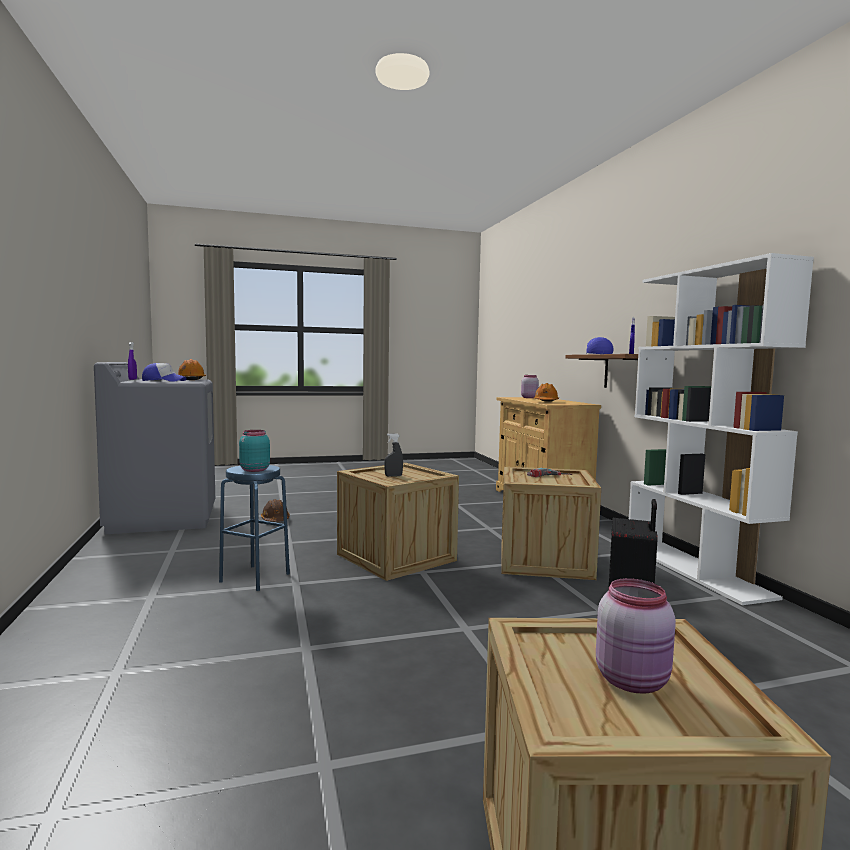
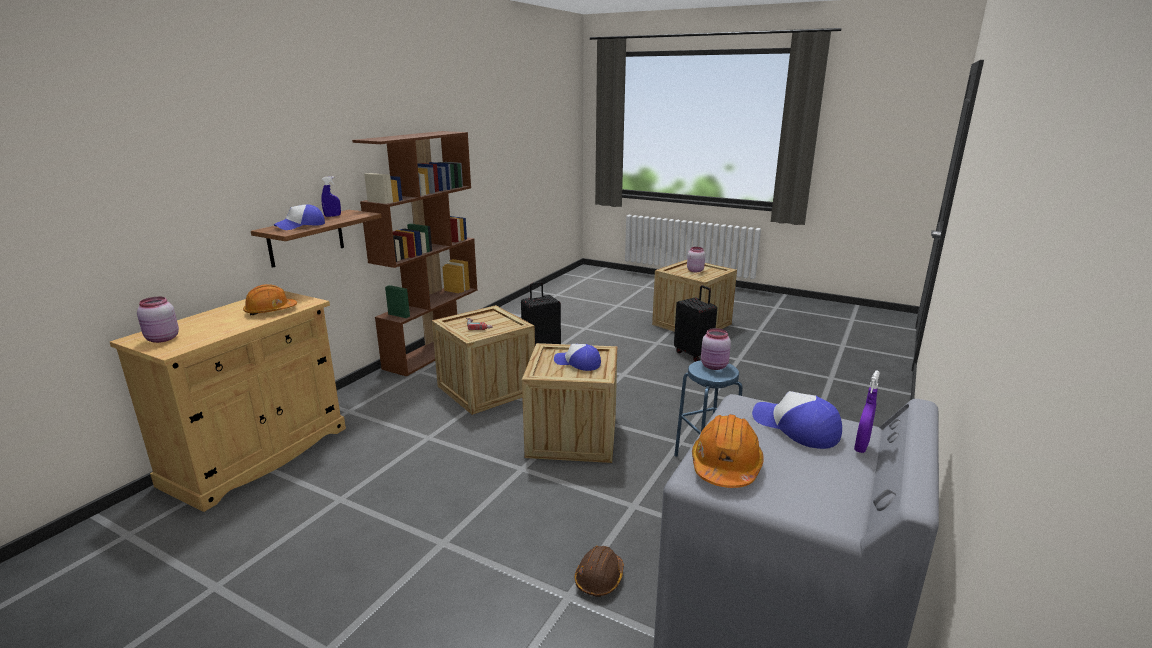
camera: 135 degrees left, 15 degrees up
(254, 470) = (714, 366): turquoise jar -> pink jar
(393, 476) = (577, 363): grey spray bottle -> cap
(430, 728) = (694, 354): none -> black suitcase
(696, 570) = (433, 351): white bookcase -> brown bookcase

